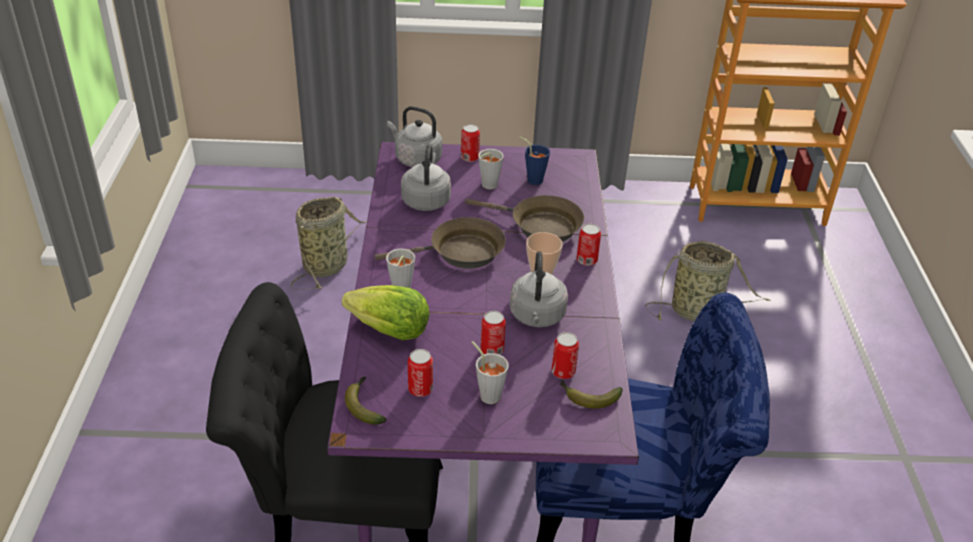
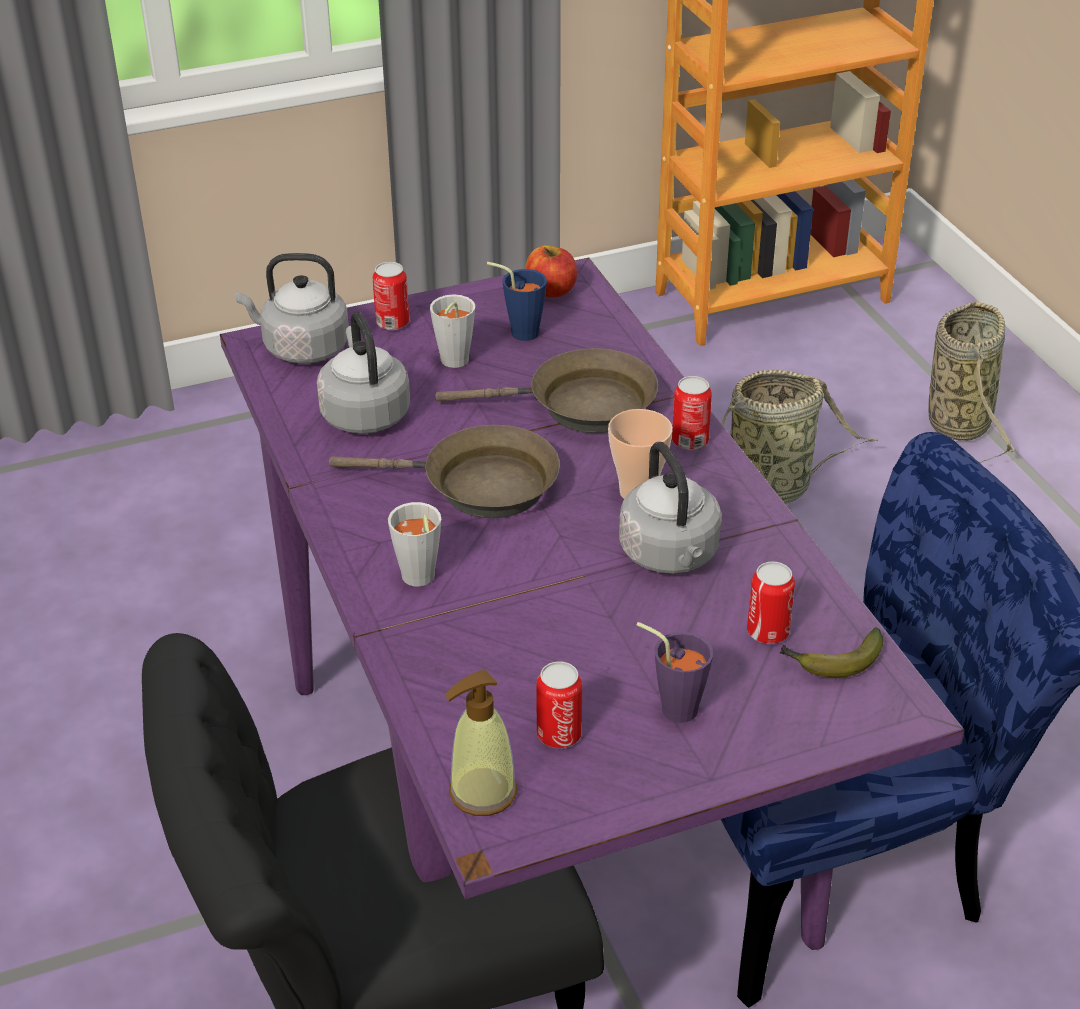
camera: 20 degrees left, 0 degrees up
(327, 265) = (118, 589): basket -> basket (958, 420)
(364, 405) = (482, 792): banana -> soap dispenser
(390, 331) = (445, 652): lettuce -> none
(460, 253) = (479, 486): brown frying pan -> brown frying pan turned 45 degrees clockwise
(487, 393) = (672, 706): grey cup -> purple cup
(492, 350) = (633, 632): can -> none
(563, 162) = (551, 291): none -> apple

